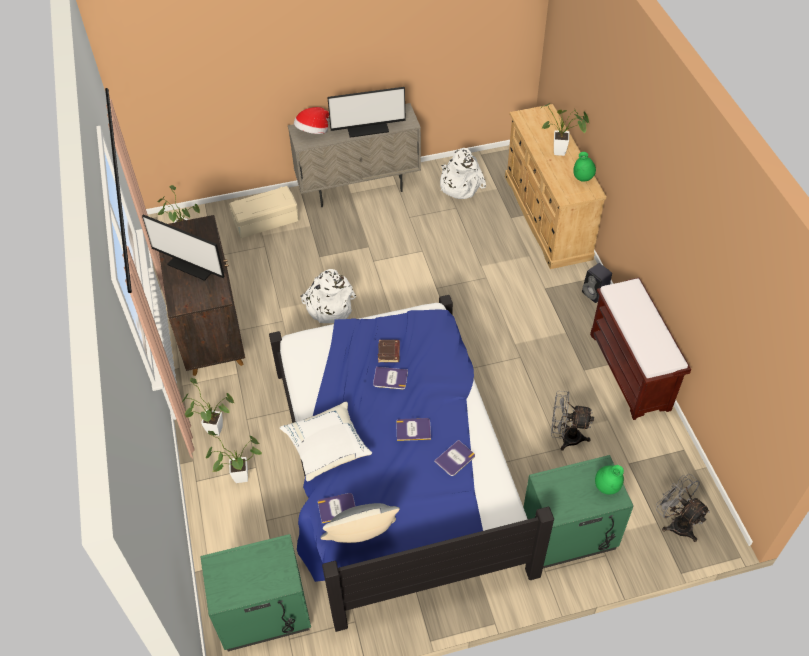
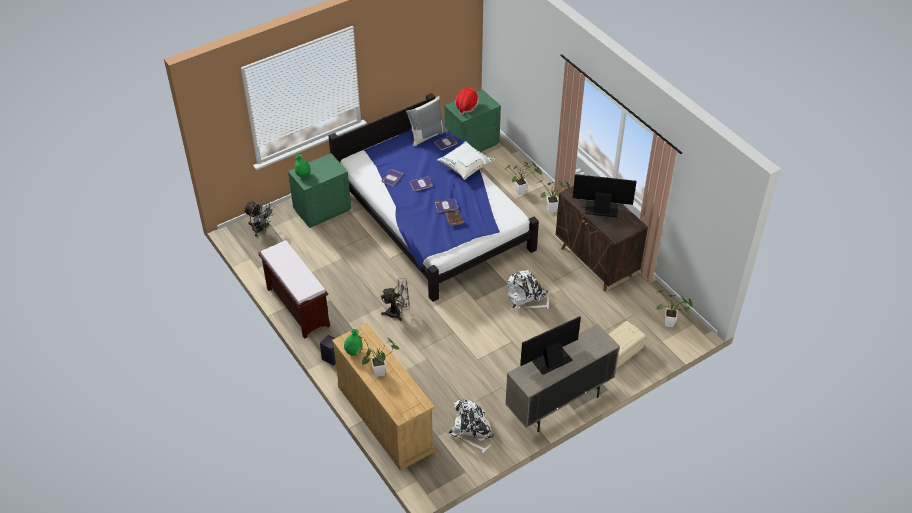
camera: 160 degrees right, 5 degrees down
(313, 132) = (594, 344): hat -> hat (466, 106)
(565, 437) = (334, 257): grey fan -> grey fan (397, 312)

